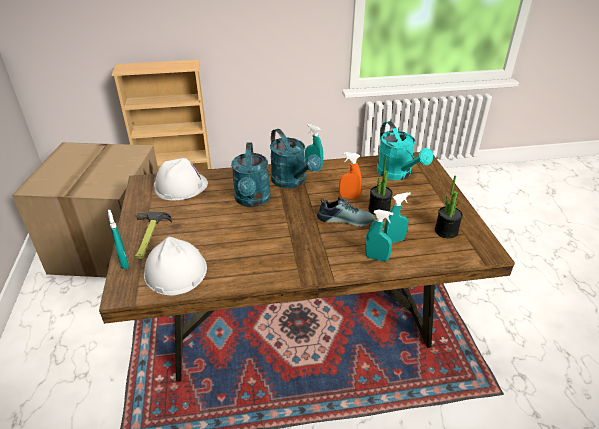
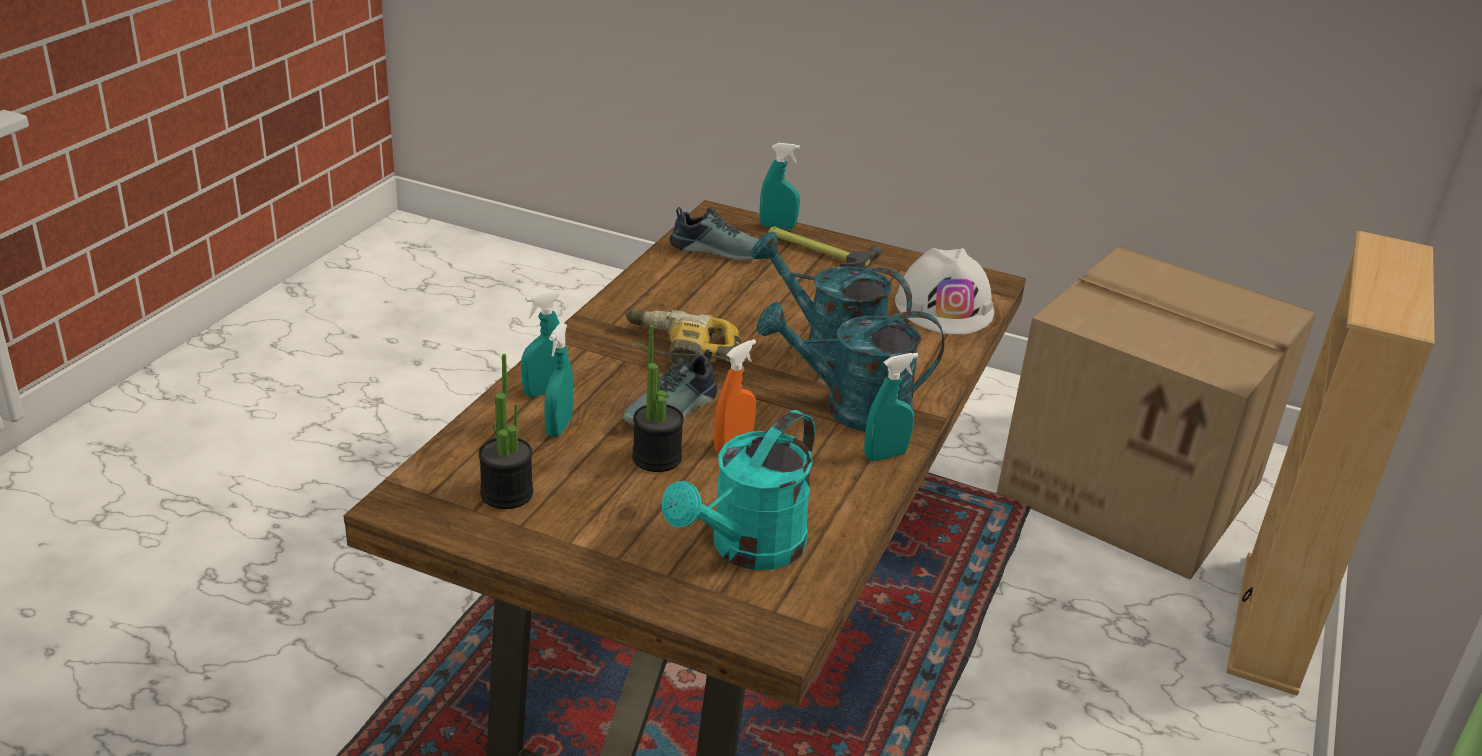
camera: 120 degrees right, 5 degrees down
(175, 271) = (718, 249): white hard hat -> shoe
(298, 236) = (680, 351): none -> power drill
(397, 174) = (747, 549): turquoise watering can -> turquoise watering can turned 60 degrees counterclockwise

